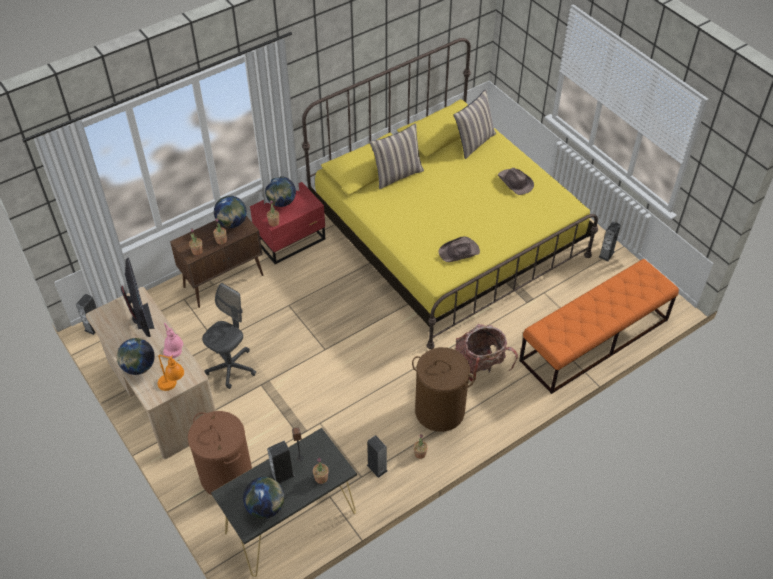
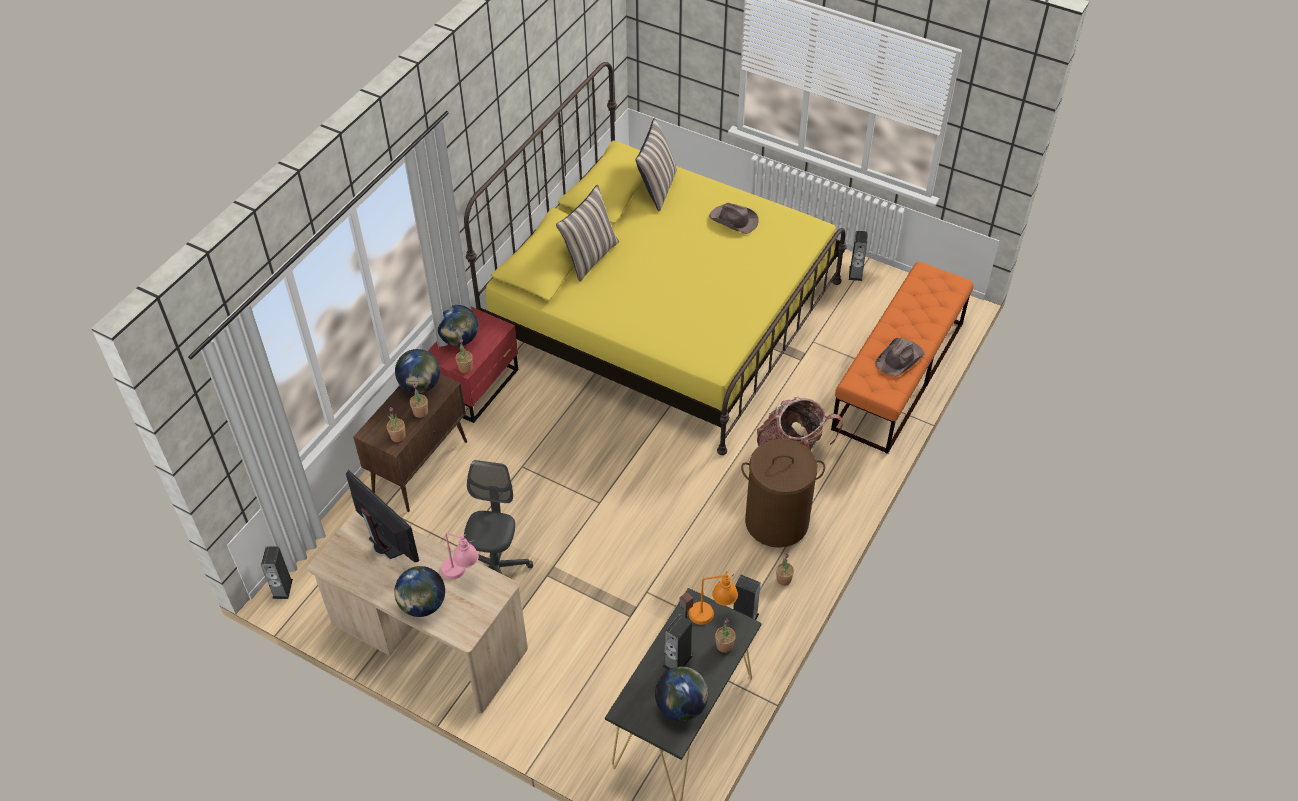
camera: 25 degrees left, 0 degrees up
(173, 386) = (483, 610): orange table lamp -> orange table lamp (712, 614)
(226, 475) = (570, 699): brown laundry basket -> none
(459, 252) = (720, 324): brown hat -> brown hat (900, 359)

